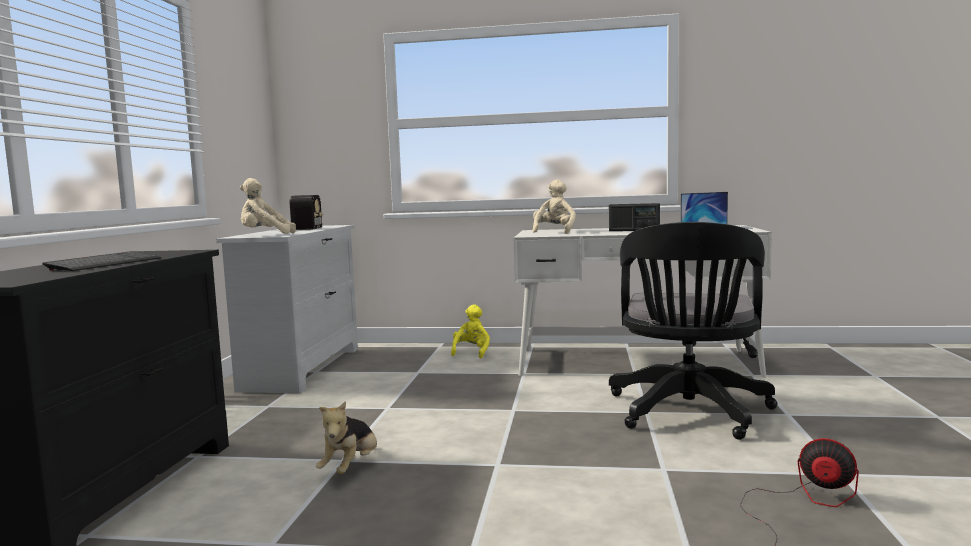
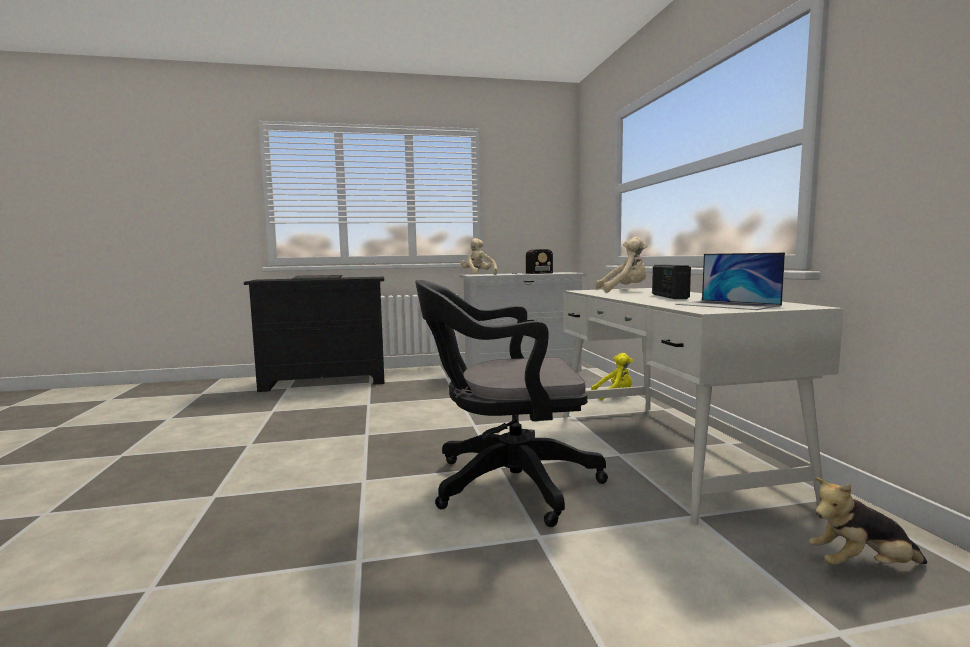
camera: 70 degrees right, 0 degrees up
(351, 467) = (358, 407): plush toy -> plush toy (862, 567)
(803, 502) = (296, 536): fan -> none

